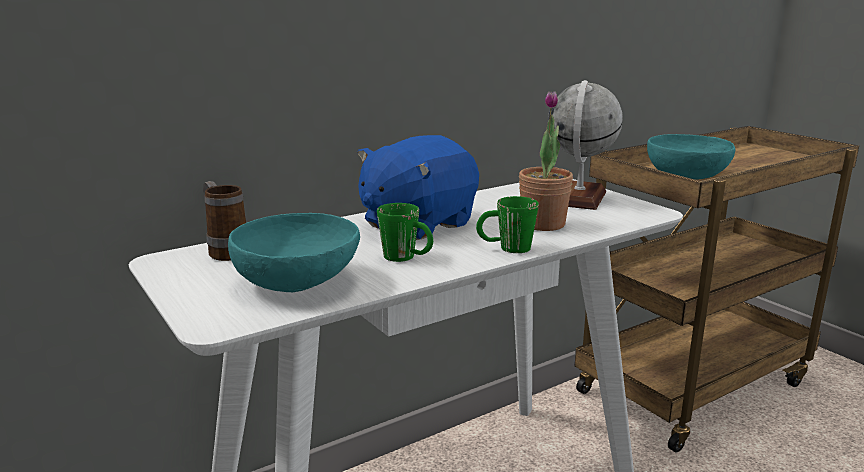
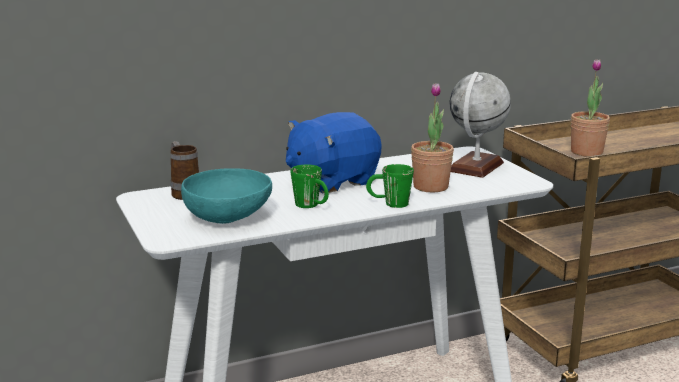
camera: 10 degrees right, 0 degrees up
(686, 176) = (586, 152): turquoise bowl -> potted plant

